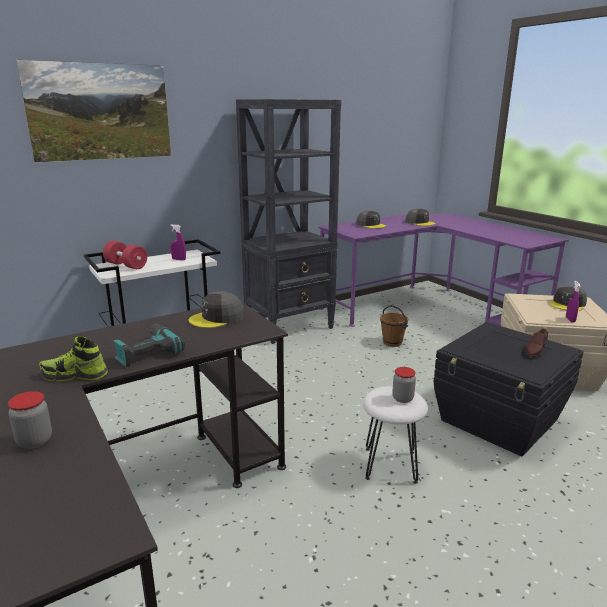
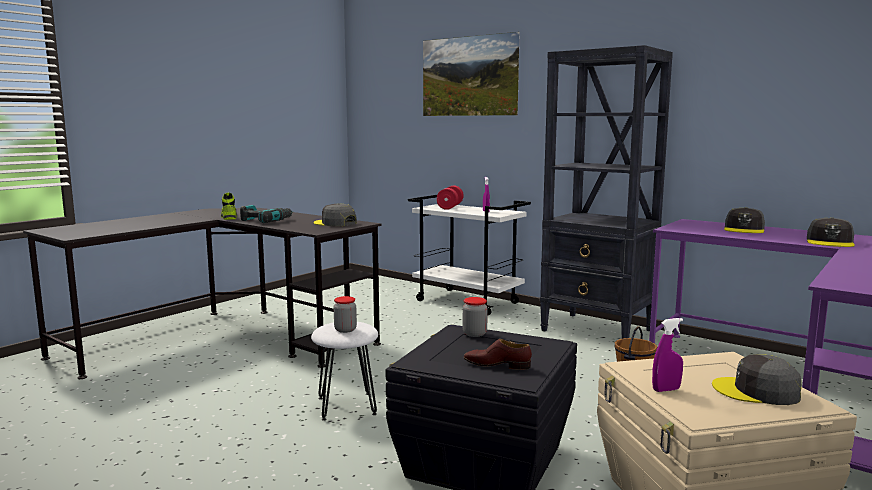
camera: 70 degrees right, 10 degrees down
(35, 441) = (156, 222): jar -> jar (474, 334)

